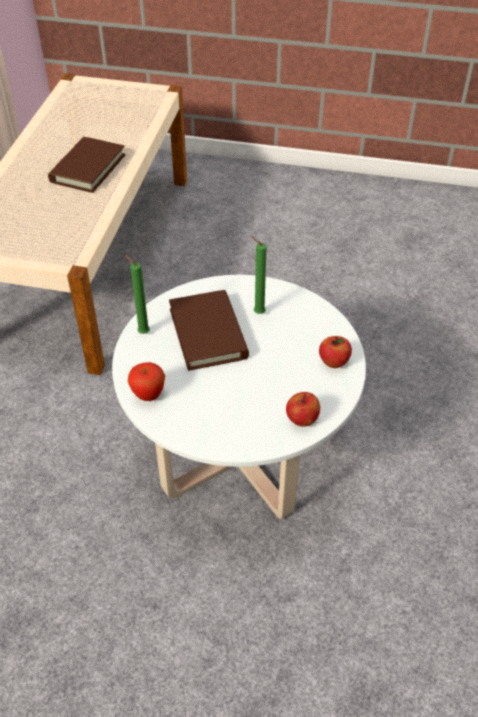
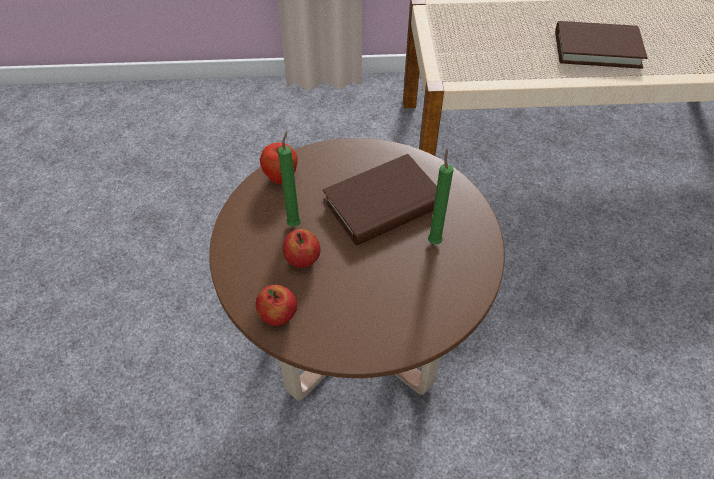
camera: 75 degrees right, 5 degrees up
(142, 332) = (365, 152): green candle -> green candle (294, 223)
(239, 456) = (357, 334): white coffee table -> brown coffee table
(333, 362) = (379, 333): apple -> apple (303, 260)

